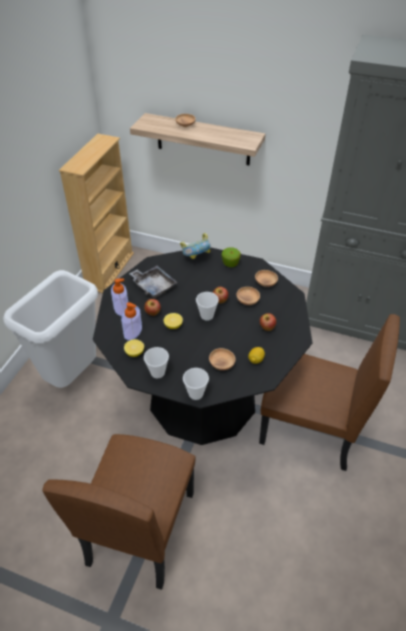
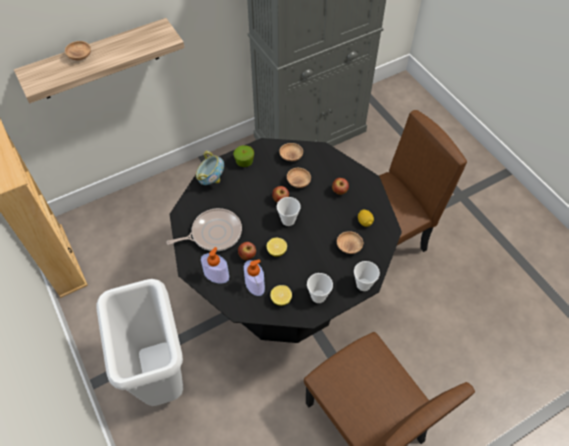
camera: 50 degrees left, 10 degrees up
(153, 286) = (214, 233): grey tray -> frying pan

